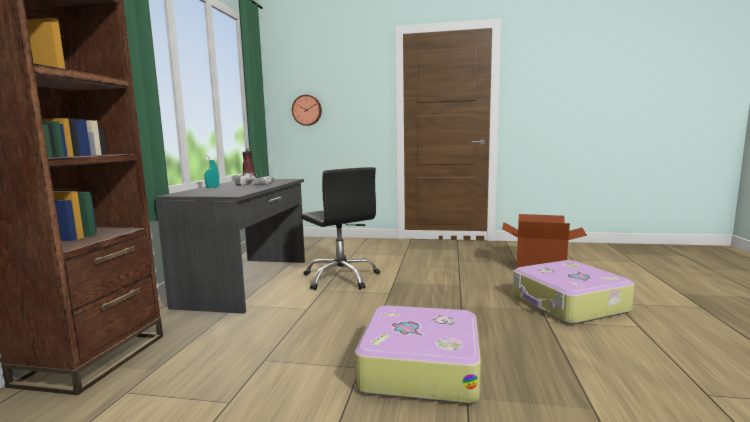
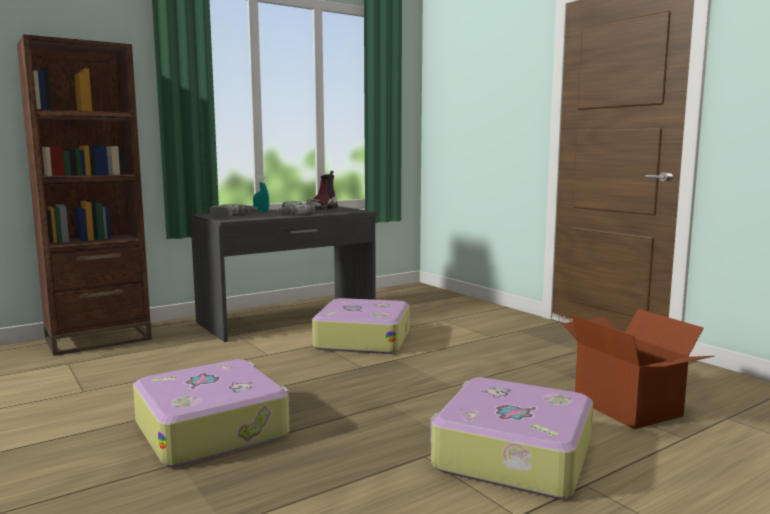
camera: 45 degrees right, 0 degrees up
(213, 192) = (233, 215): none -> power drill
(307, 110) = (457, 121): wall clock -> none
(341, 278) = (362, 339): black office chair -> suitcase

